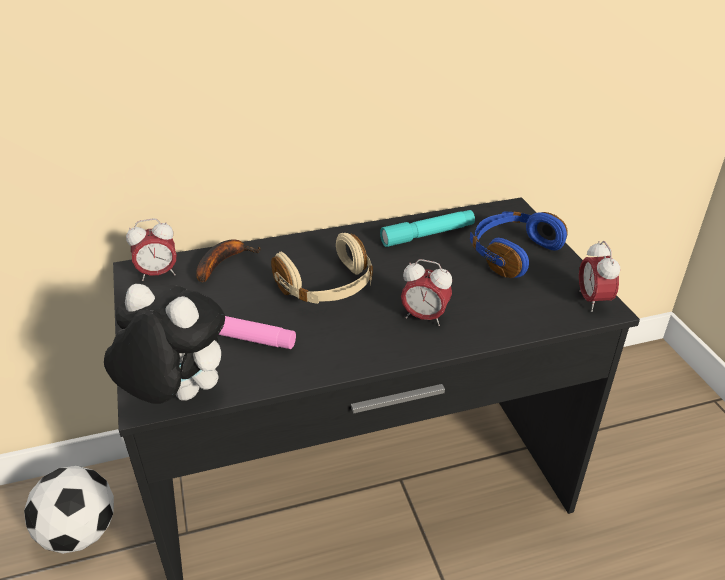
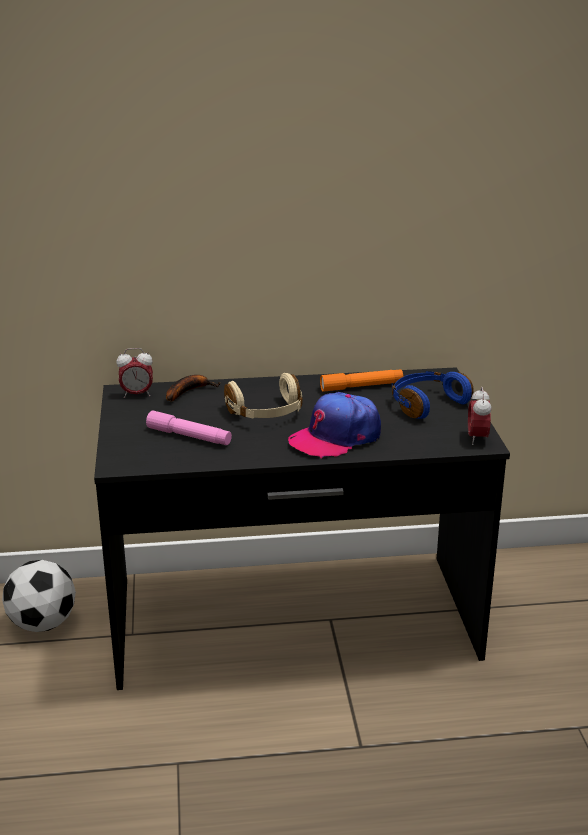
camera: 10 degrees right, 10 degrees down
(175, 396) = (136, 464): plush toy -> none
(424, 317) = (336, 437): alarm clock -> cap
(428, 235) = (361, 386): turquoise flashlight -> orange flashlight

